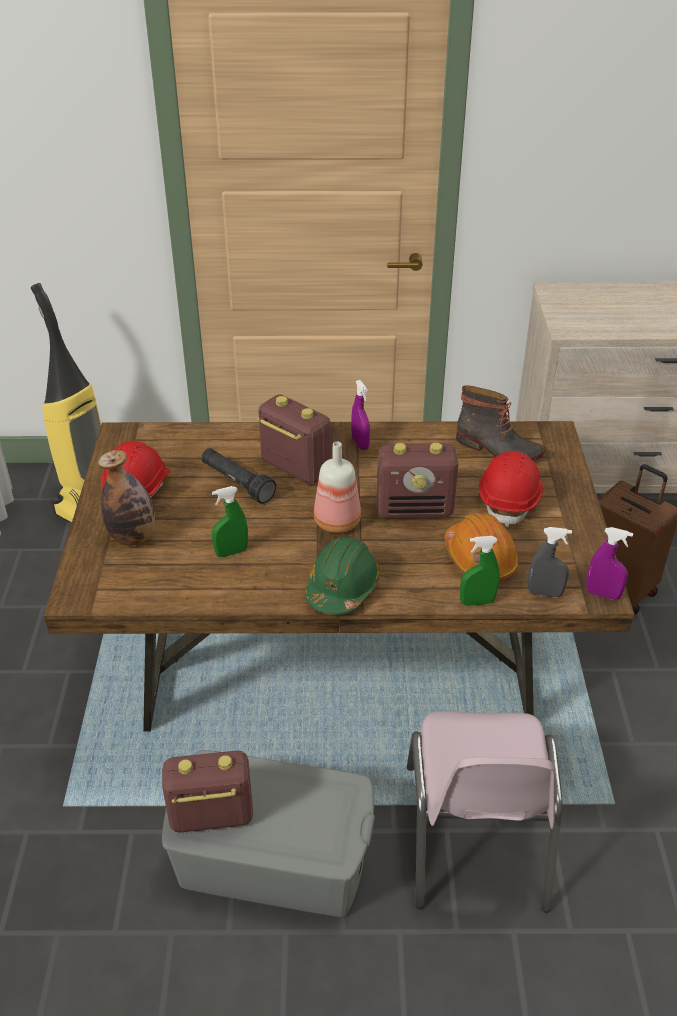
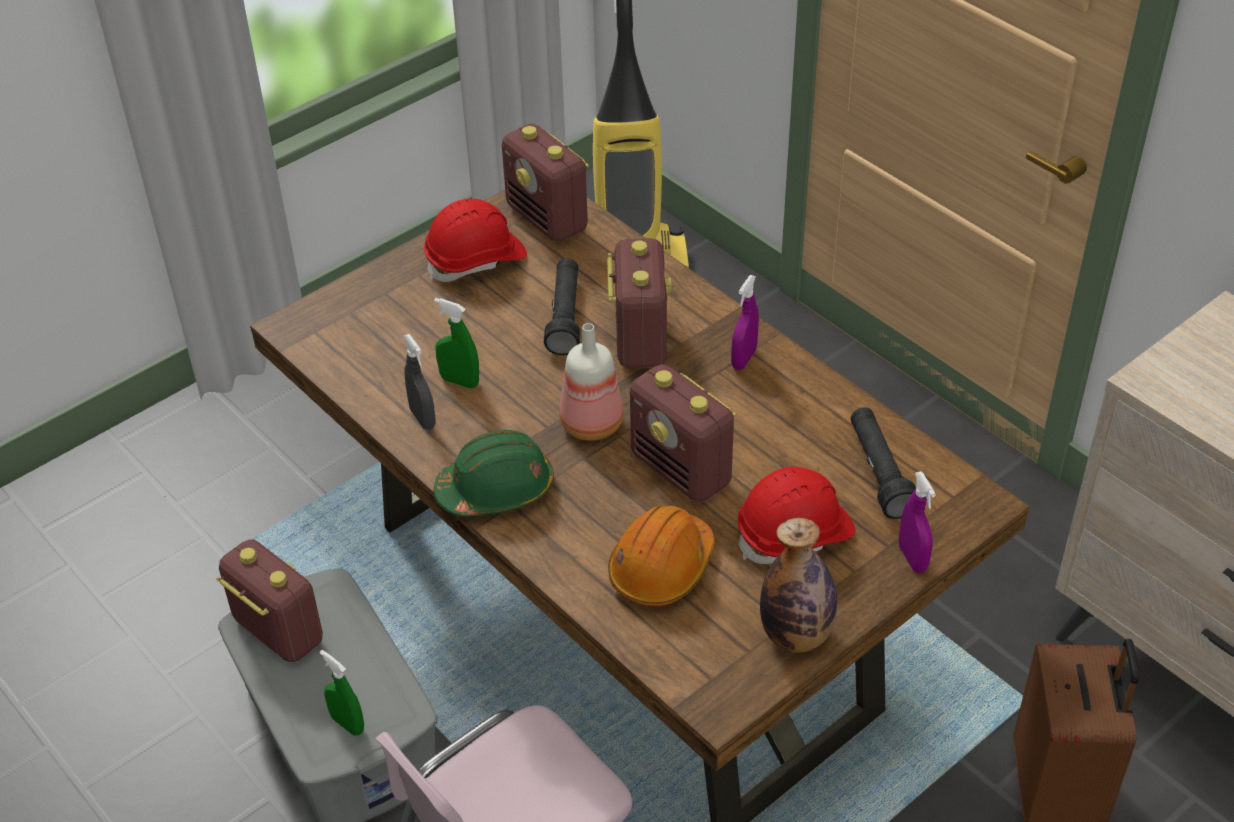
camera: 50 degrees right, 5 degrees up
(133, 537) = (407, 305): bottle -> bottle (796, 635)
(147, 445) = (548, 219): none -> radio
(477, 602) = (588, 605): green spray bottle -> green spray bottle (347, 724)
(498, 449) = (879, 472): boot -> black flashlight
(545, 593) = (664, 653): grey spray bottle -> grey spray bottle (422, 418)
(603, 594) = (719, 704): purple spray bottle -> purple spray bottle (912, 558)

